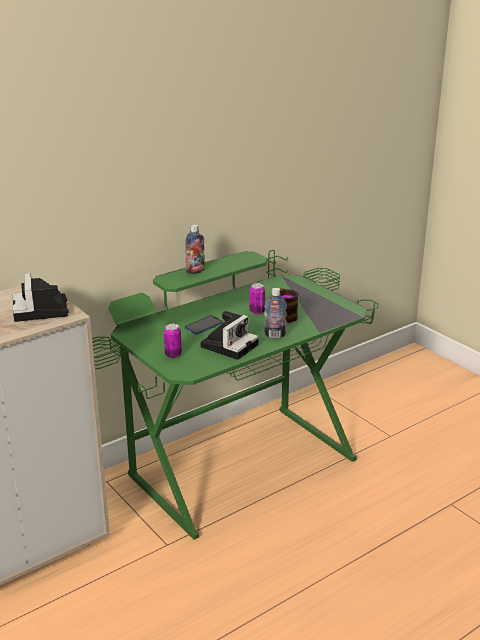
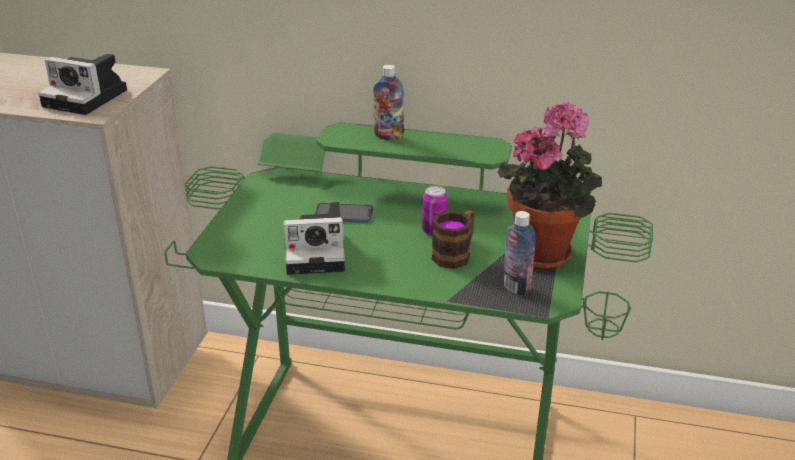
camera: 50 degrees right, 5 degrees up
(41, 311) = (88, 98): camera -> camera turned 105 degrees counterclockwise
(173, 355) = (246, 228): can -> none
(275, 335) = (388, 271): bottle -> bottle (516, 287)
(315, 297) = (545, 252): none -> potted plant

